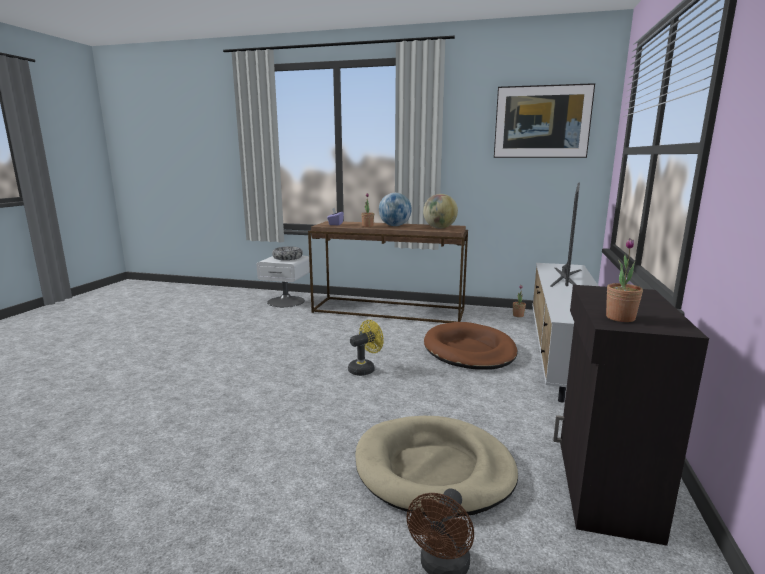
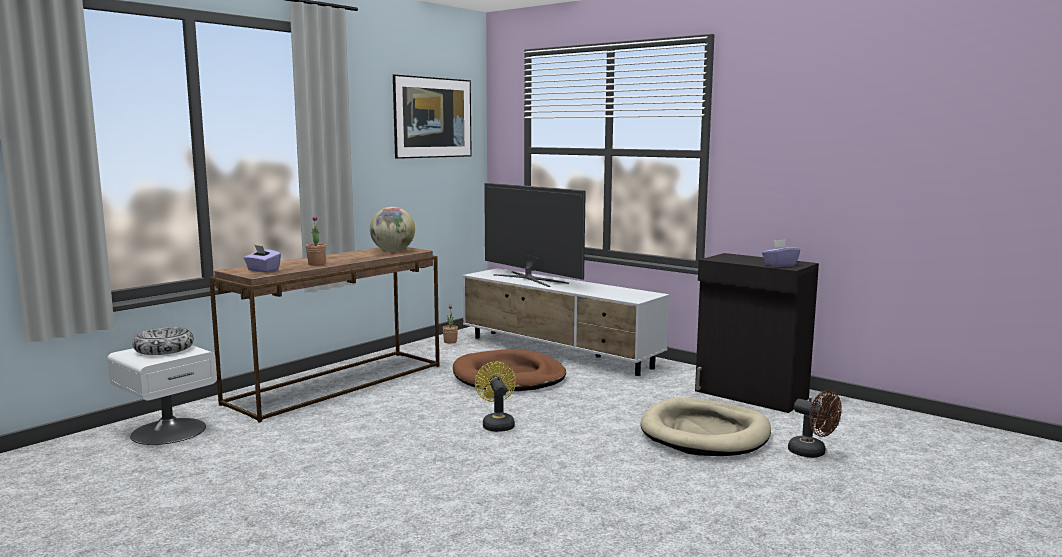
camera: 65 degrees left, 5 degrees down
(395, 226) = (339, 258): globe -> none
(620, 318) = (780, 265): potted plant -> purple tissue box

